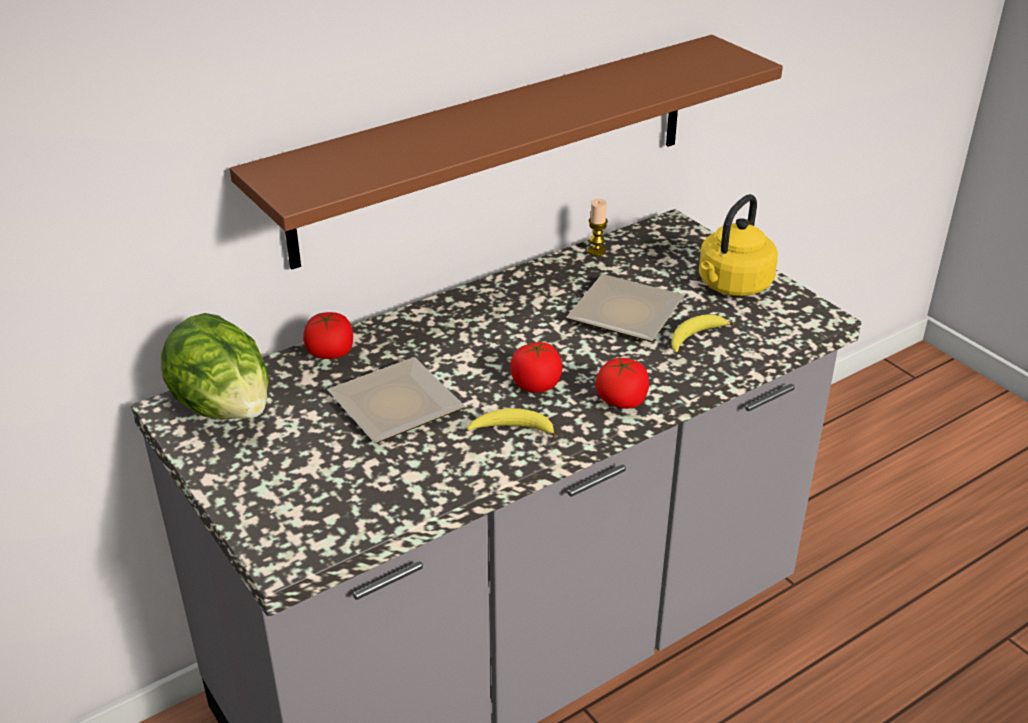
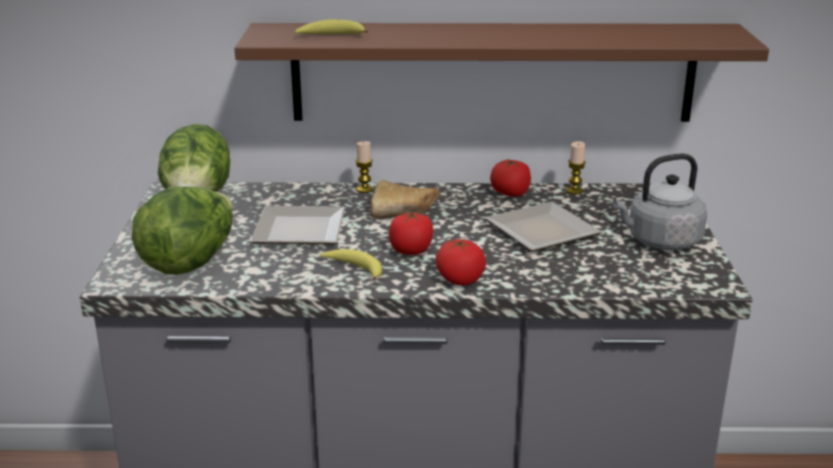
camera: 35 degrees right, 10 degrees down
(330, 353) = (301, 192): tomato -> tomato (510, 193)
(330, 494) = (190, 261): none -> lettuce
(394, 324) = (364, 189): none -> candle
(471, 337) = (405, 211): none -> bread
(695, 338) = (577, 263): banana -> banana (331, 36)
(732, 286) = (660, 241): yellow kettle -> grey kettle

